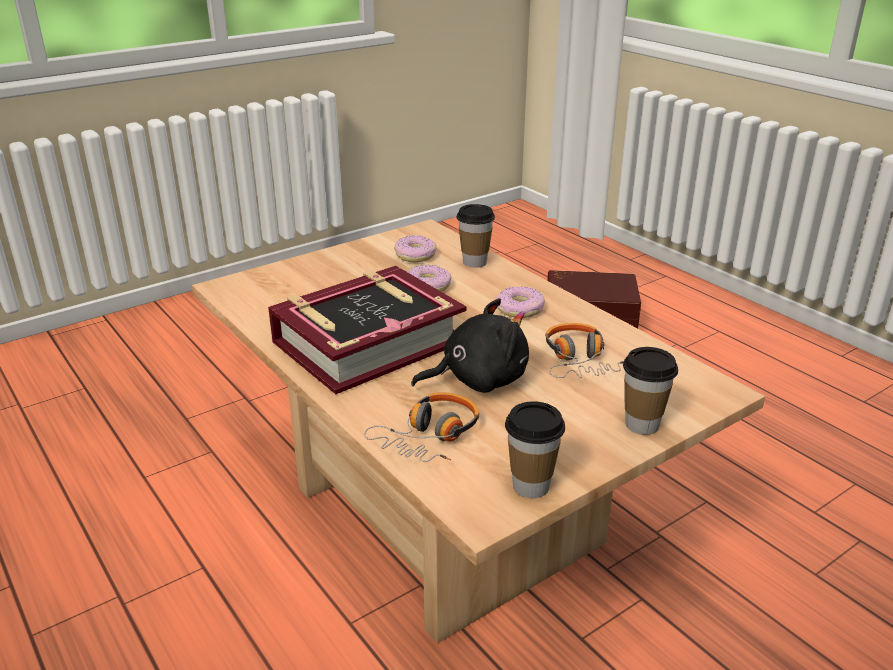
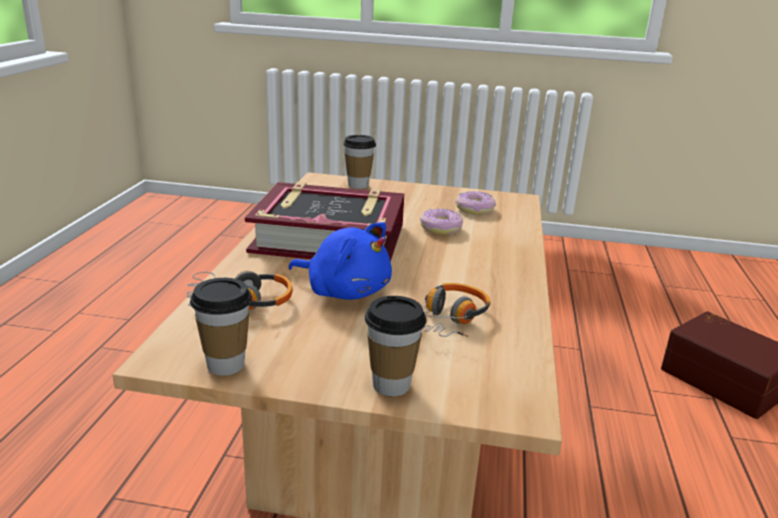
camera: 45 degrees right, 5 degrees down
(474, 262) = (510, 229): cup -> cup (358, 185)
(478, 379) = (345, 291): black plush toy -> blue plush toy
(520, 309) = (476, 269): donut -> none

